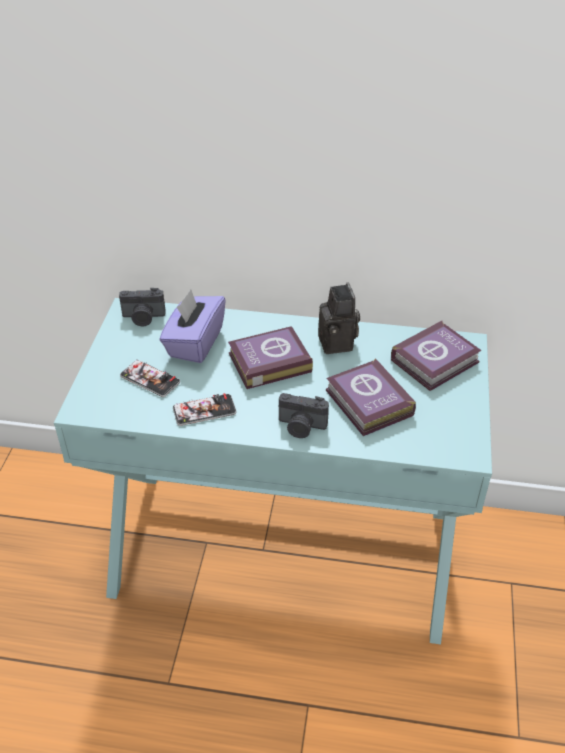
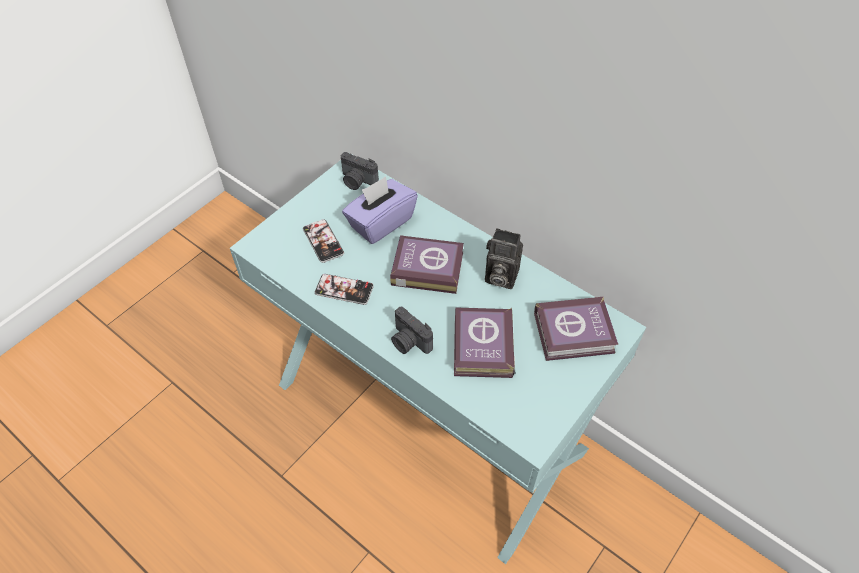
camera: 30 degrees right, 10 degrees up
(338, 344) = (499, 276): camera -> camera turned 90 degrees clockwise

